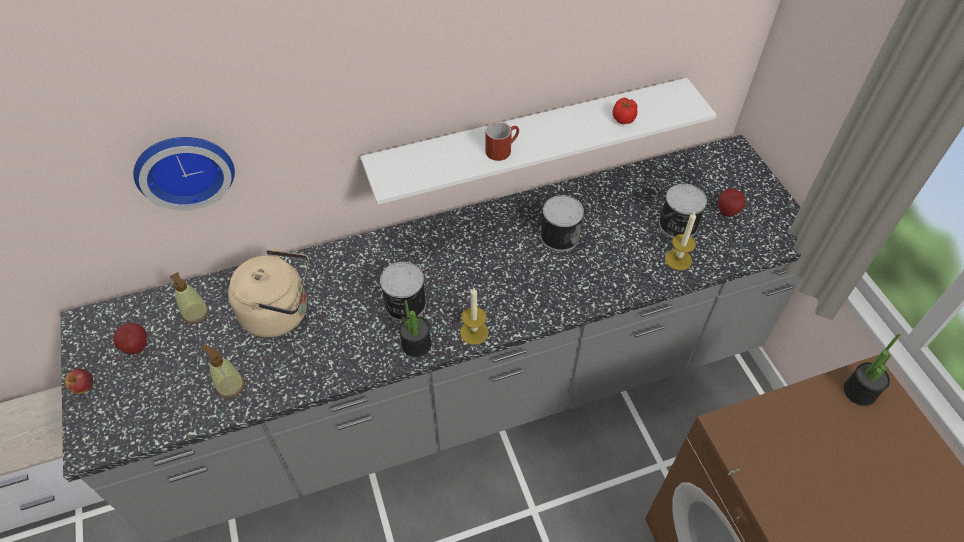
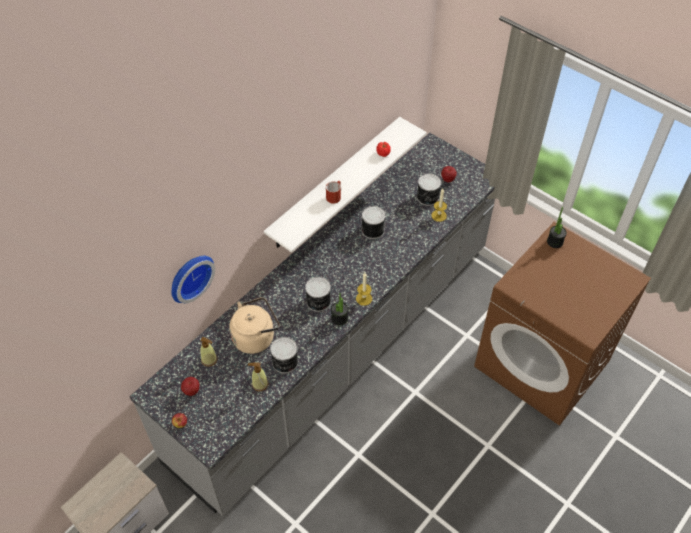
camera: 30 degrees left, 0 degrees up
(289, 371) = (285, 362): none -> can

